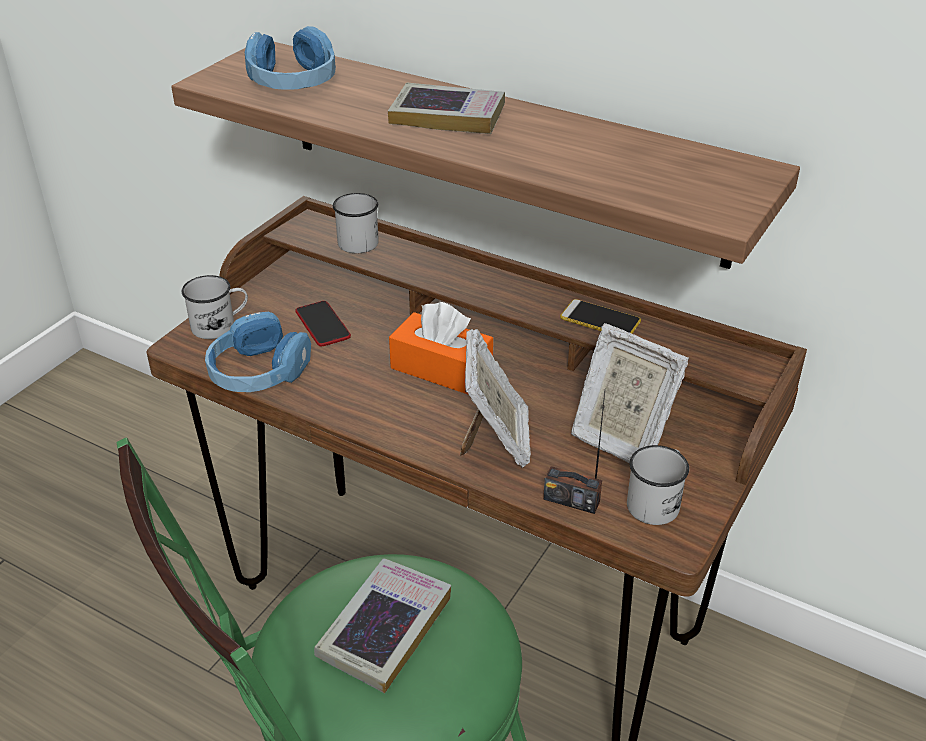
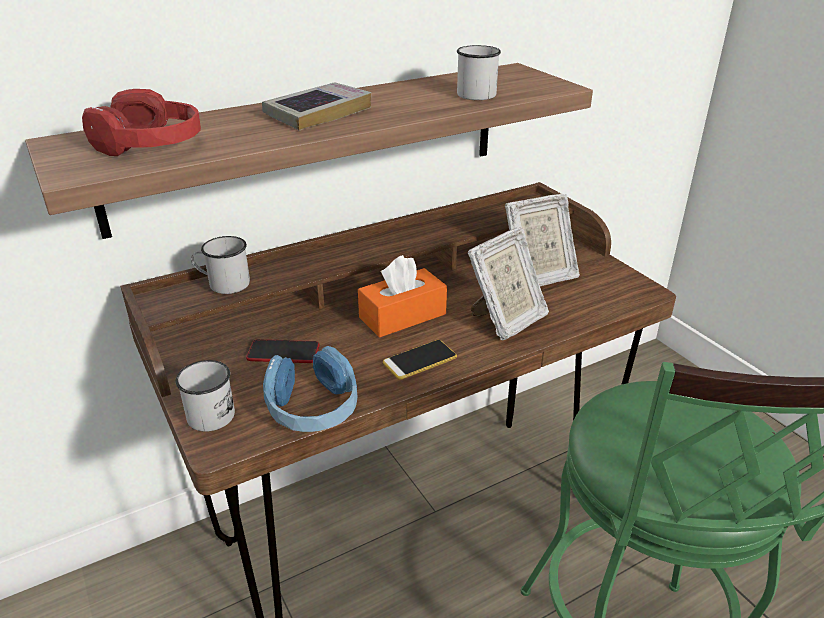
camera: 60 degrees left, 5 degrees down
(293, 82) = (150, 144): blue headphones -> red headphones
(384, 629) = (674, 433): book -> none
(496, 441) = (506, 320): picture frame -> picture frame turned 105 degrees clockwise
(571, 500) = (587, 312): radio -> none
(600, 320) = (445, 227): phone -> phone (420, 360)
(657, 501) = (607, 284): white mug -> white mug (473, 93)

